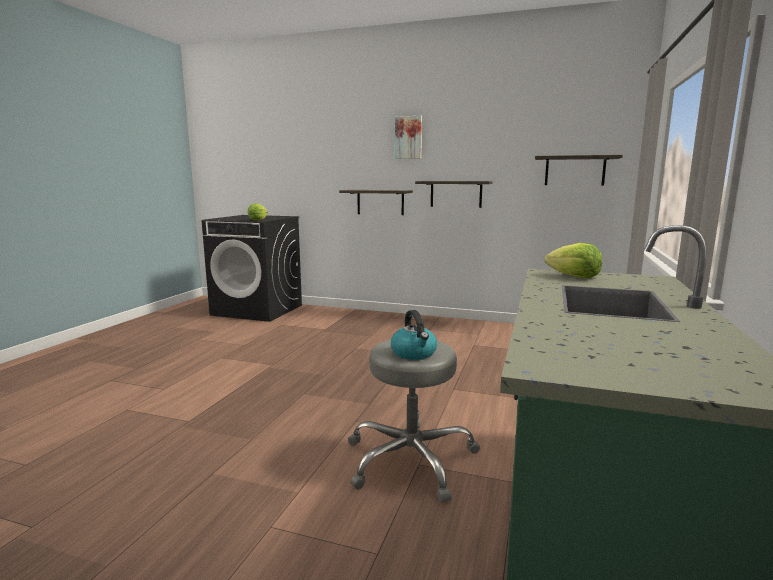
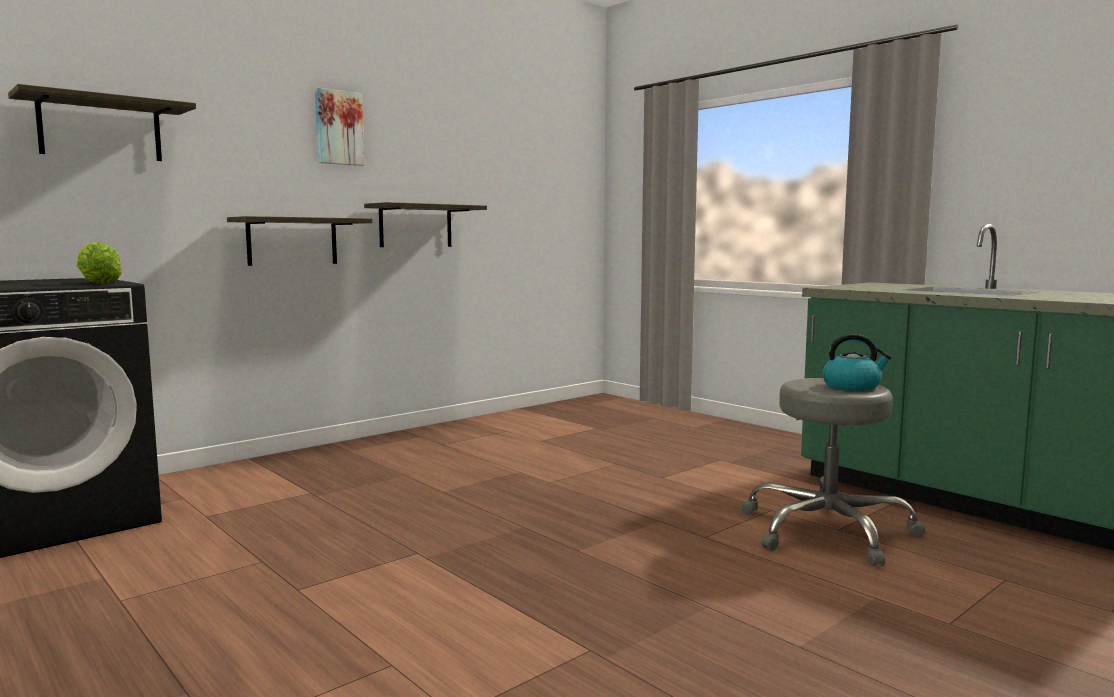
camera: 60 degrees left, 5 degrees down
(574, 277) = (860, 287): lettuce -> none
(575, 171) = (547, 196): shelf -> shelf (100, 129)

